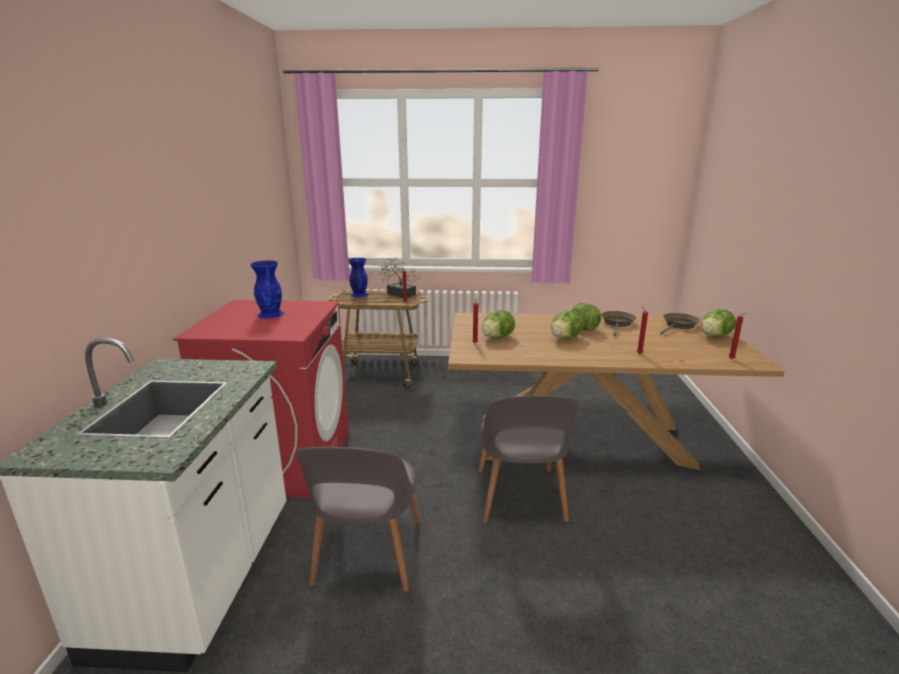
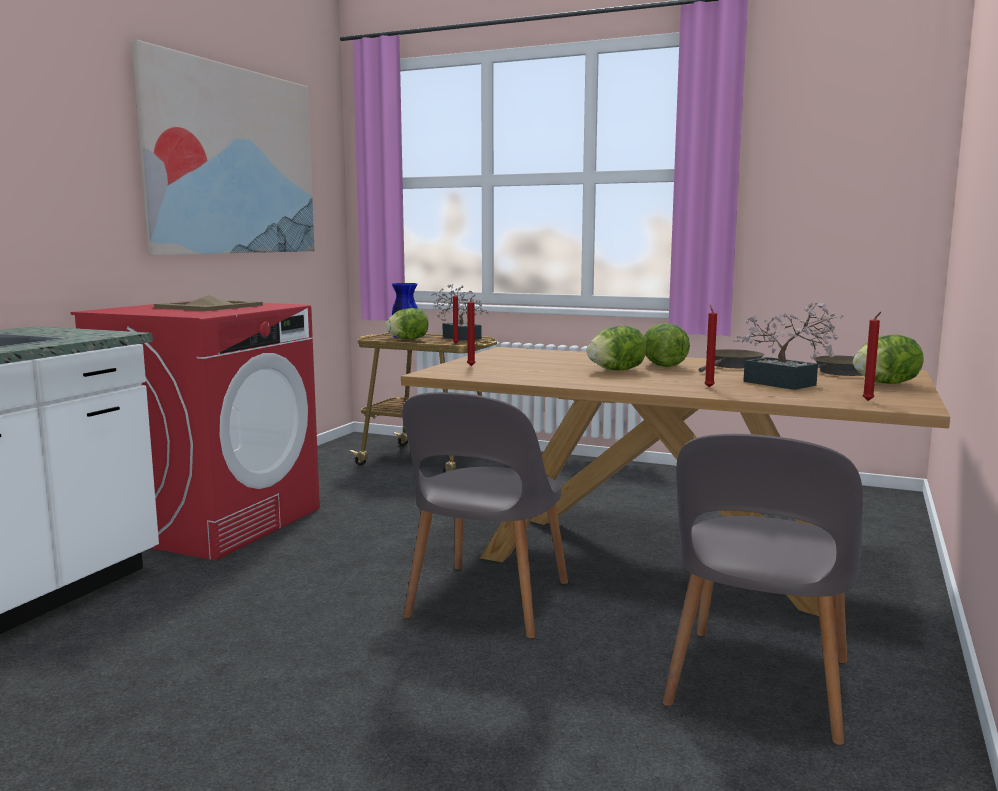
camera: 20 degrees right, 10 degrees down
(237, 184) = (232, 161): none -> picture
(271, 314) = (210, 306): blue vase -> beige tray
(367, 555) = (214, 620): grey chair -> grey chair (757, 687)
(497, 338) = (512, 364): lettuce -> lettuce (408, 339)
(671, 344) = (786, 384): none -> potted plant

